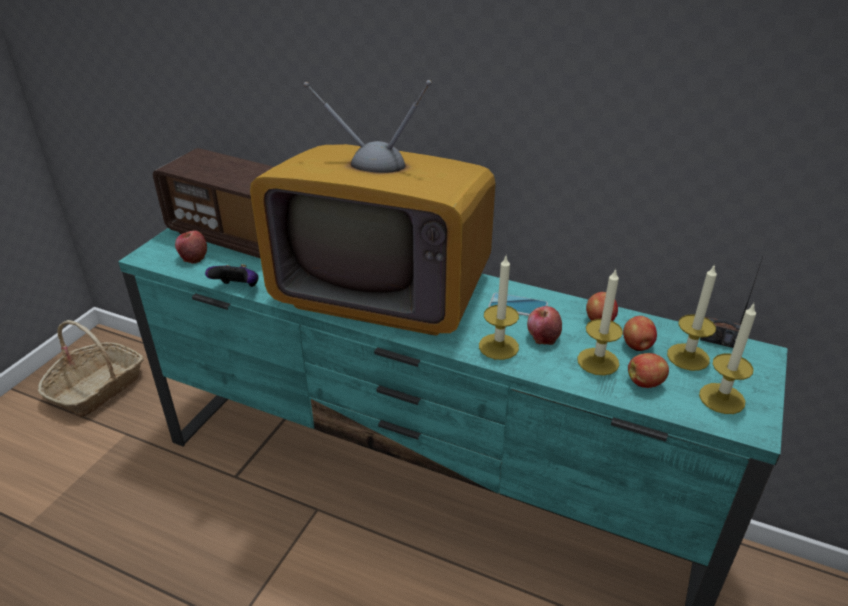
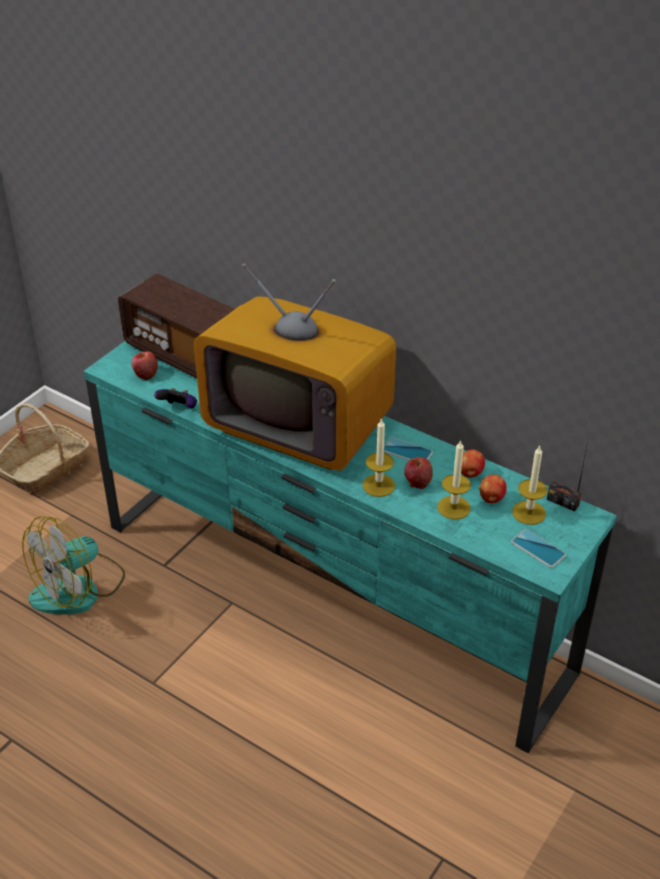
camera: 10 degrees right, 5 degrees up
(137, 517) = (78, 589): none -> fan
(645, 383) = (484, 529): apple -> none
(722, 398) = (538, 549): candle -> phone

